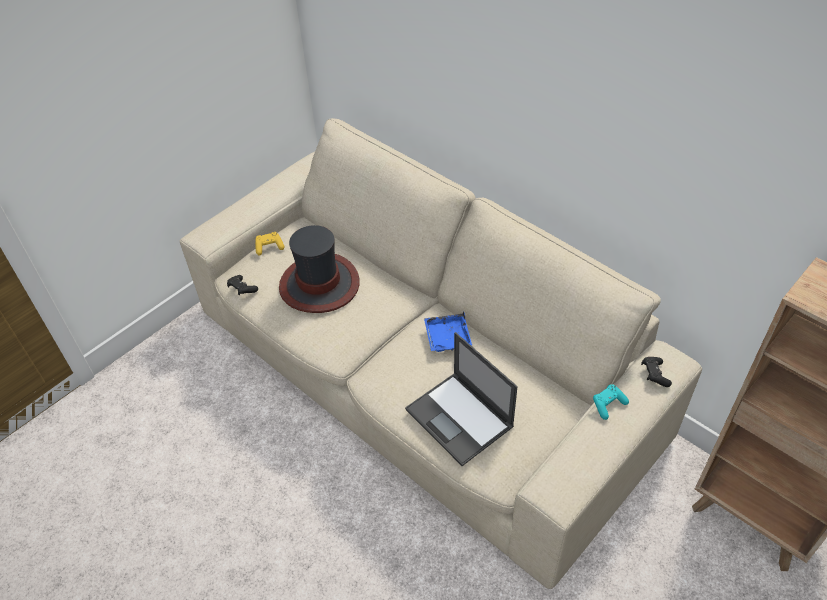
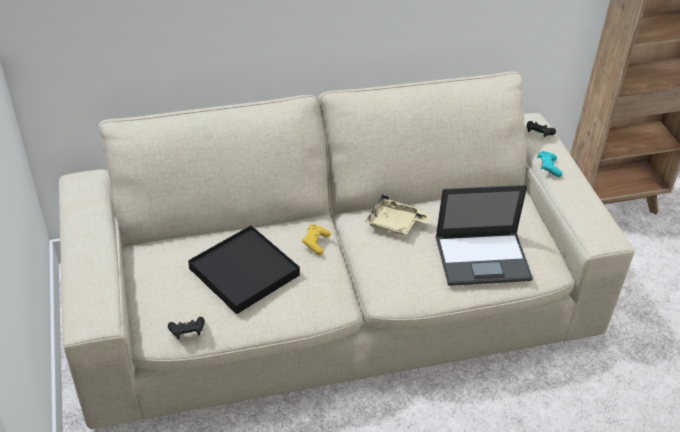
camera: 60 degrees left, 5 degrees down
(269, 247) = (150, 285): yellow game controller -> yellow game controller (315, 243)
(320, 284) = (244, 272): hat -> black tray
(448, 340) = (395, 224): blue tray -> beige tray

